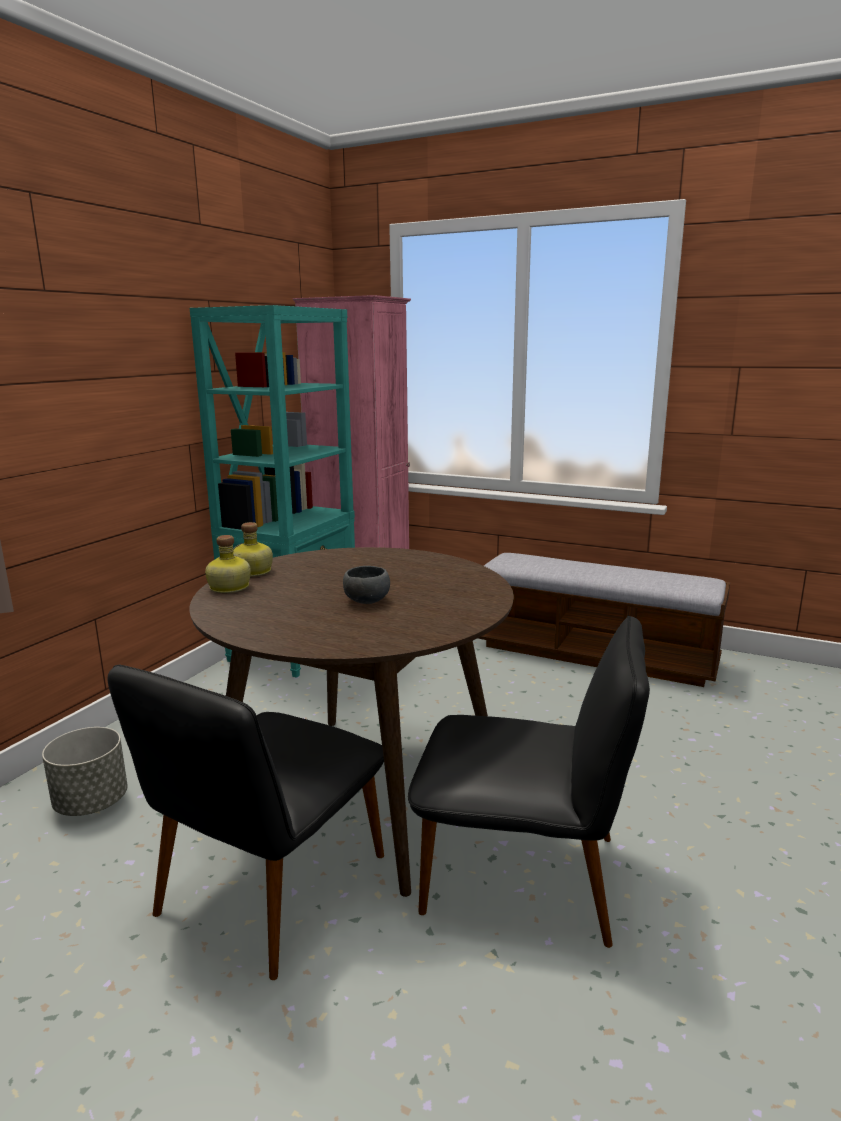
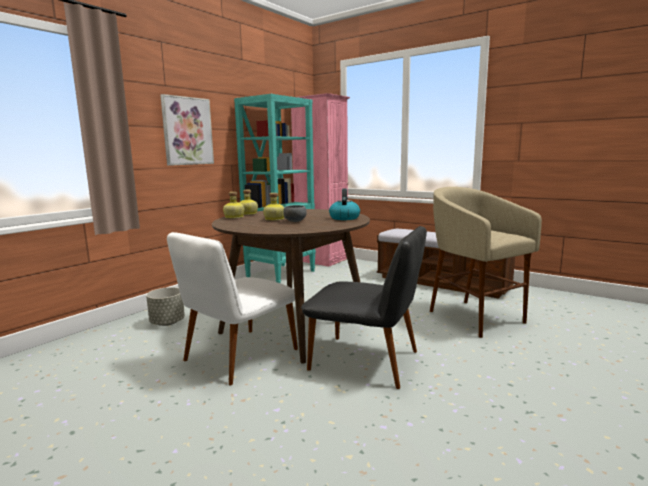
camera: 10 degrees right, 5 degrees down
(98, 386) = (187, 131): none -> picture
(273, 883) = (241, 354): black chair -> white chair
(318, 594) = (274, 219): none -> bottle
(459, 584) = (344, 218): none -> kettle
(679, 738) = (474, 317): none -> beige stool

